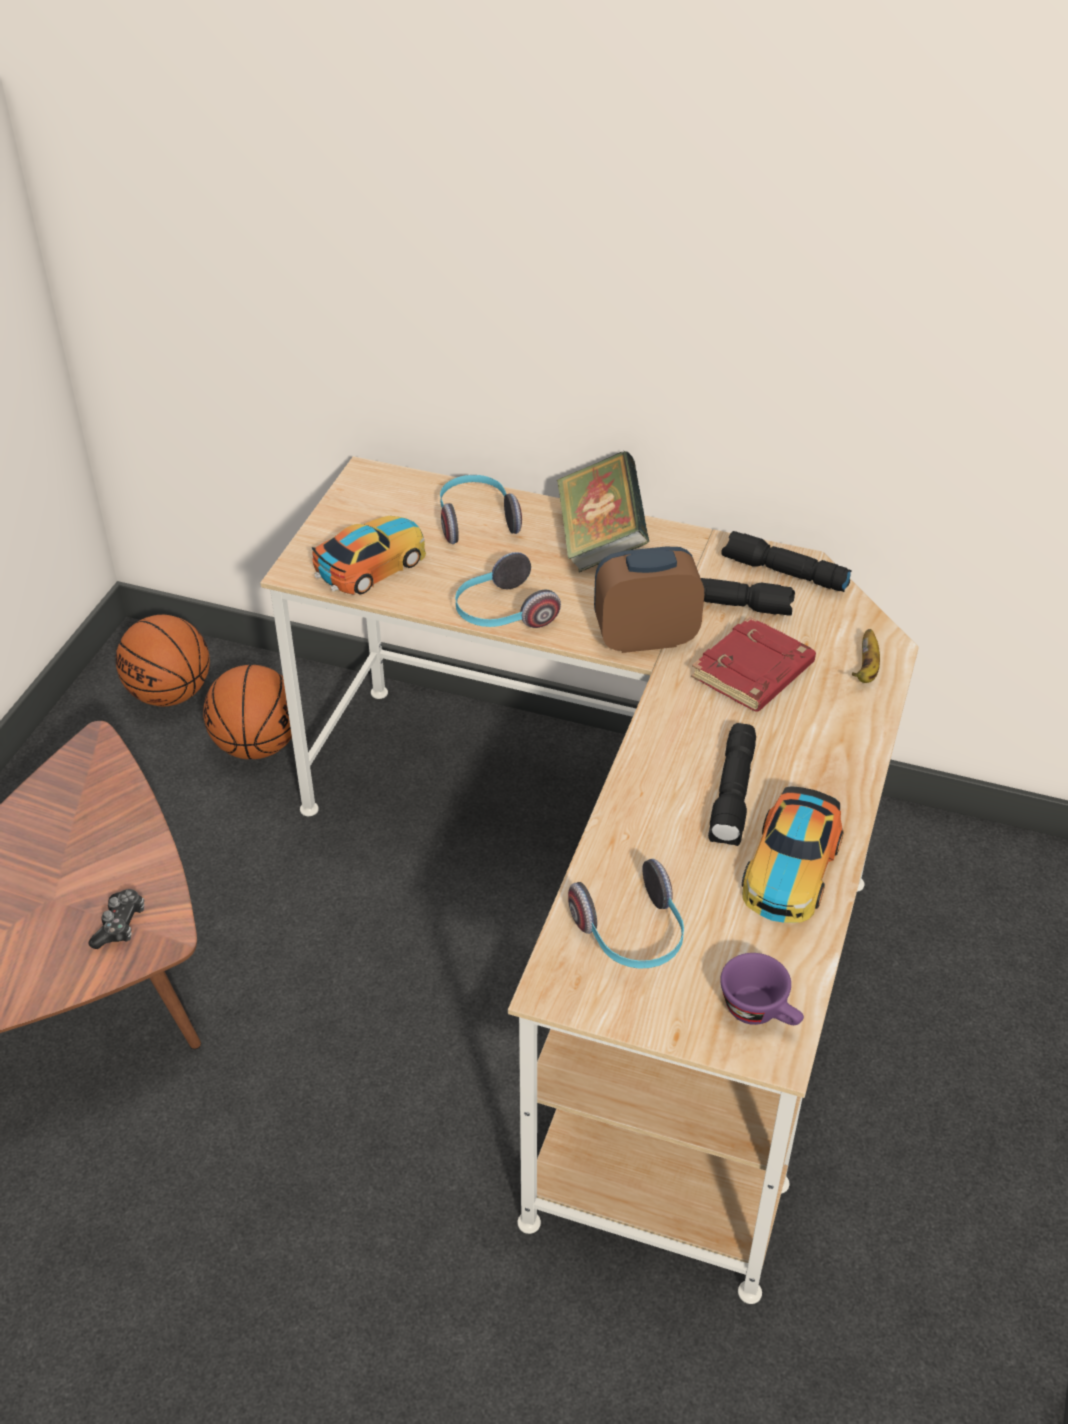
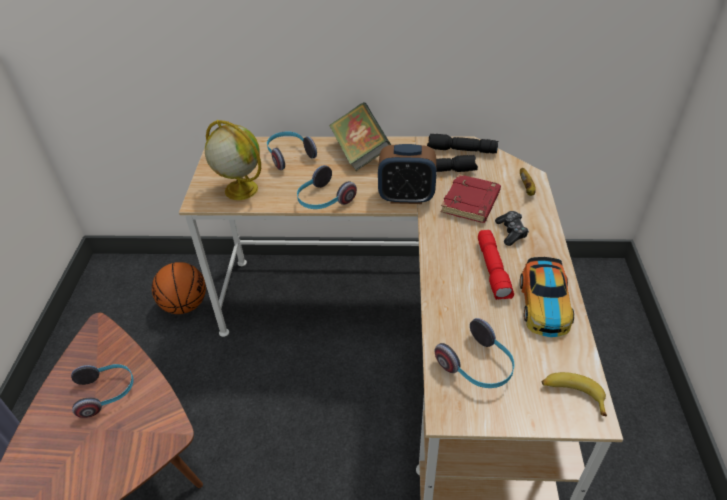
camera: 15 degrees left, 0 degrees up
(83, 851) = (107, 393): none -> headphones
(120, 925) = (143, 433): game controller -> game controller (511, 232)
(170, 693) = (128, 288): basketball -> none
(371, 564) = (240, 189): toy car -> globe
(645, 638) = (406, 197): alarm clock -> alarm clock turned 150 degrees counterclockwise
(734, 795) = (493, 270): black flashlight -> red flashlight
(761, 1012) = (572, 394): purple cup -> banana

